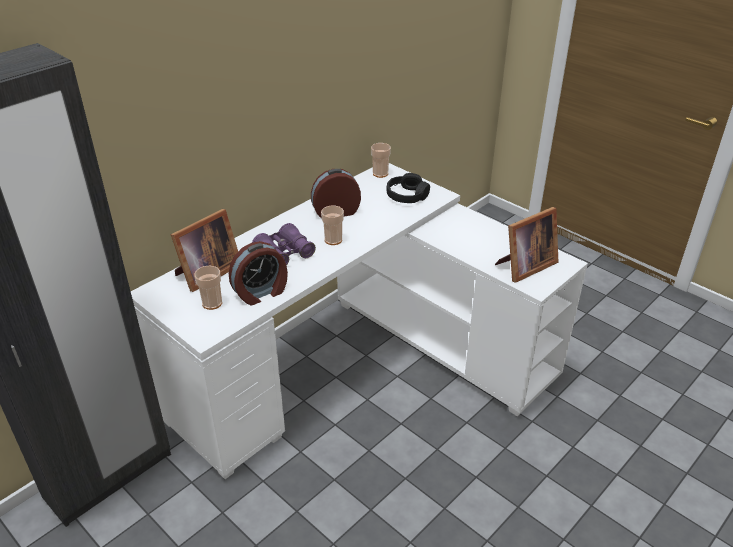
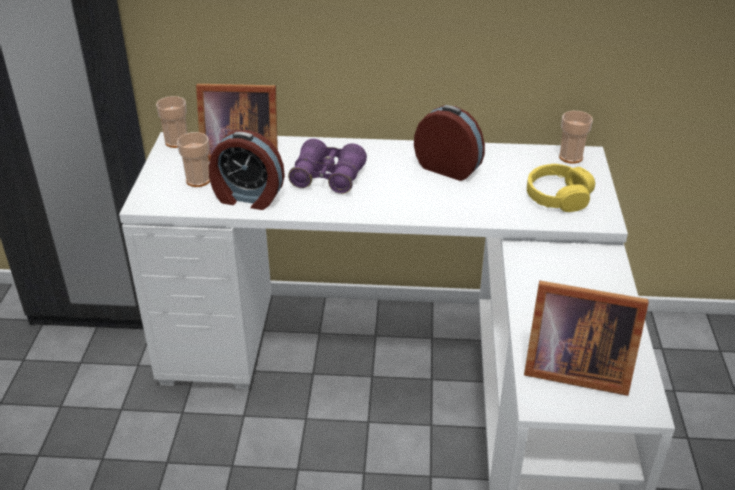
camera: 50 degrees right, 0 degrees up
(333, 240) = (395, 193): cup -> cup (176, 142)
(407, 196) = (558, 196): black headphones -> yellow headphones

